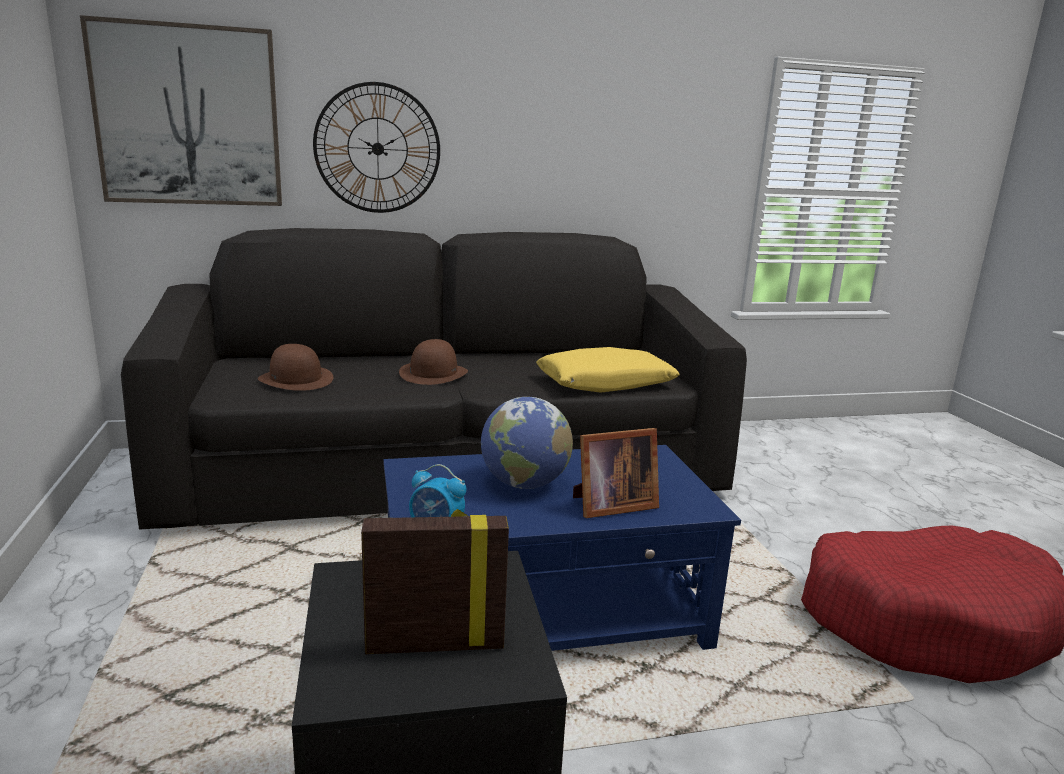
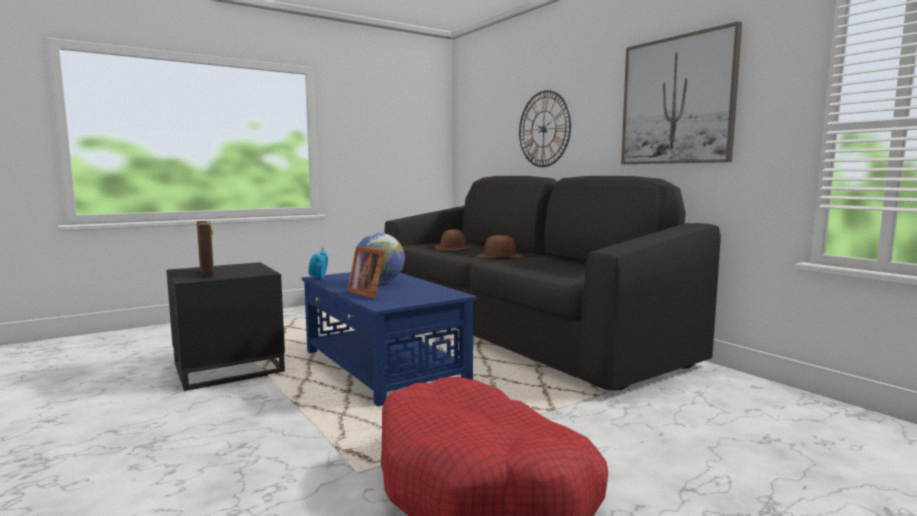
camera: 70 degrees right, 10 degrees down
(188, 116) = (481, 123): picture -> picture (677, 101)
(605, 383) = (553, 275): yellow pillow -> none

